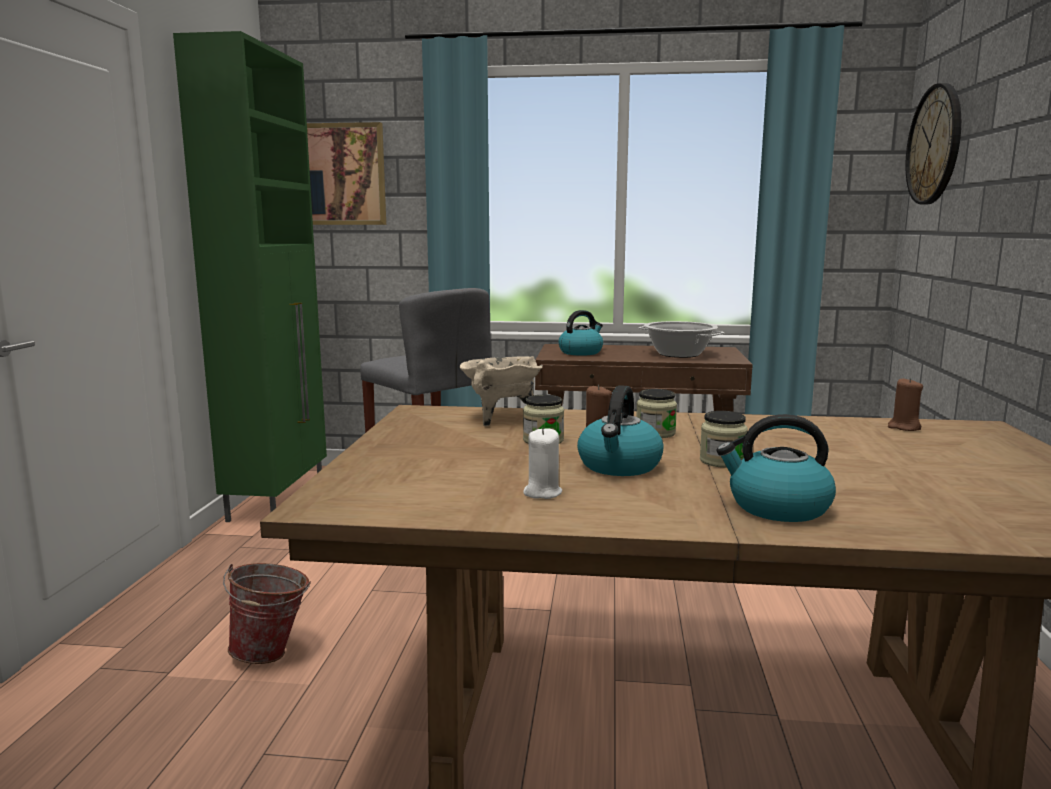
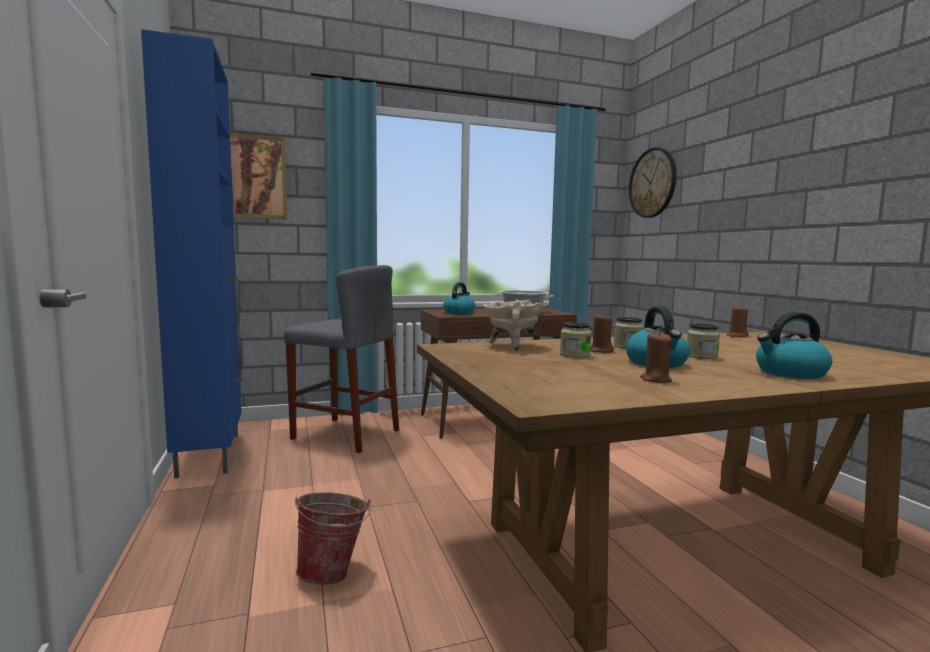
camera: 25 degrees left, 5 degrees down
(279, 500) = (210, 454): green cabinet -> blue cabinet
(542, 492) = (655, 380): white candle -> brown candle

